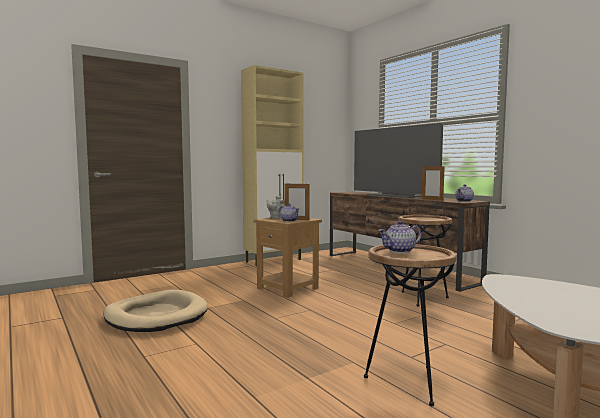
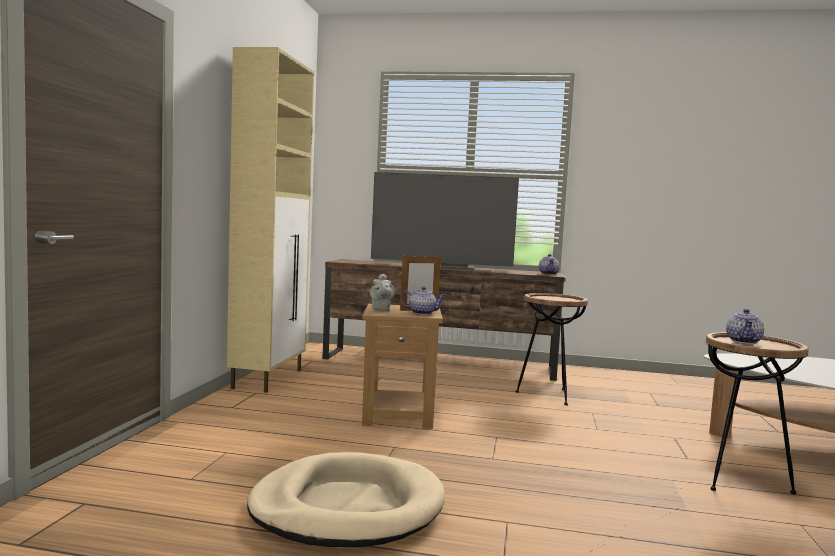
camera: 45 degrees left, 0 degrees up
(432, 199) = (512, 272): picture frame -> none

